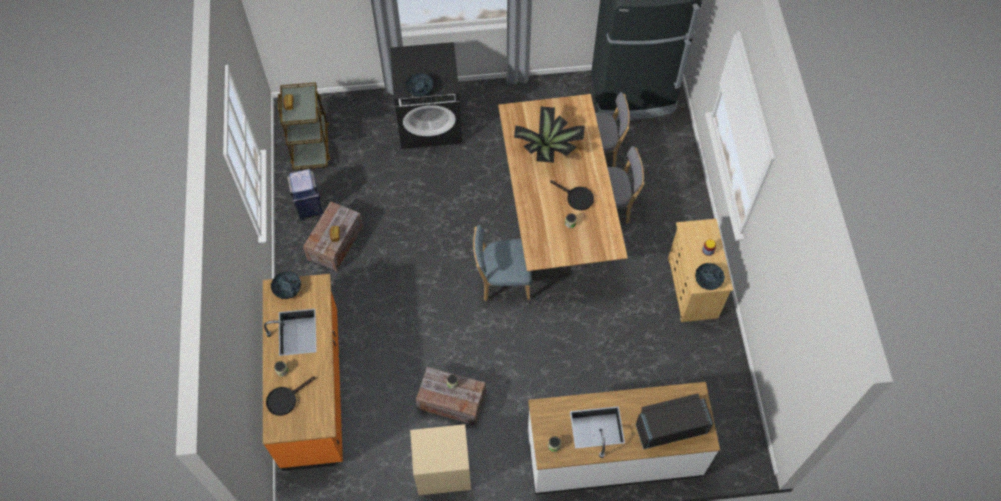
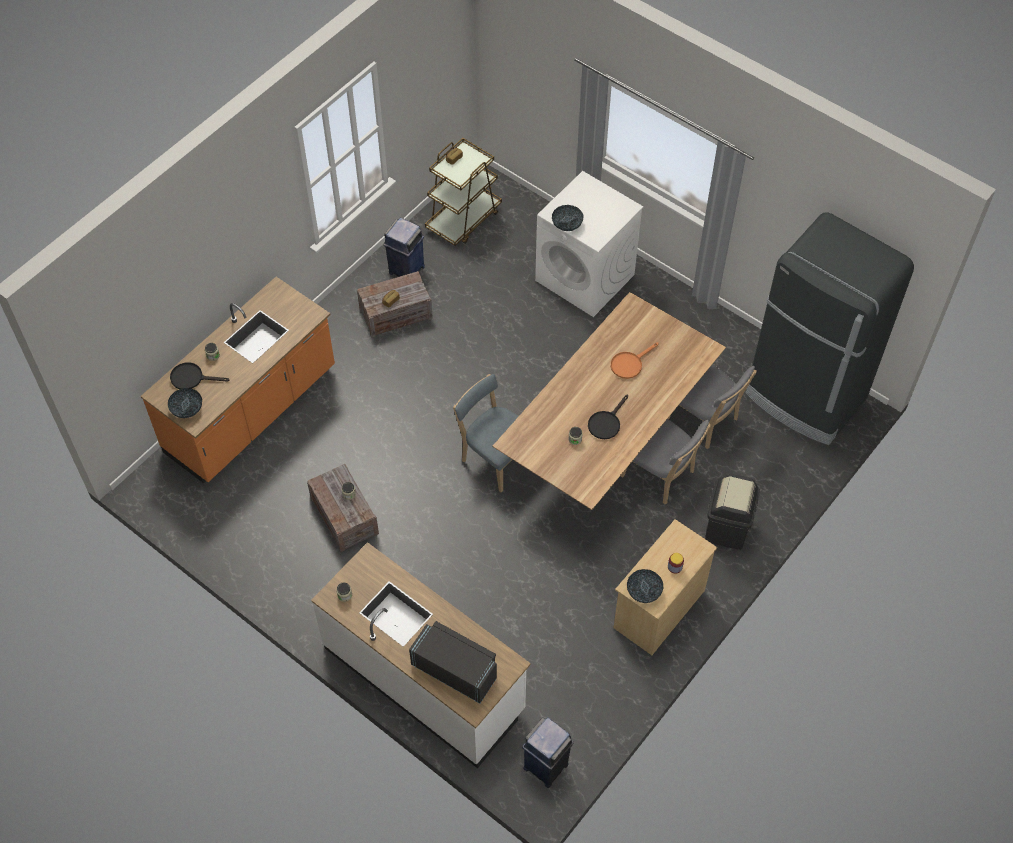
camera: 45 degrees right, 5 degrees down
(287, 289) = (285, 298): bowl -> bowl (187, 409)
(430, 122) = (585, 278): black washing machine -> white washing machine
(443, 470) = (276, 562): beige nightstand -> none
(548, 149) = (629, 364): potted plant -> orange frying pan
(576, 197) = (606, 423): black frying pan -> black frying pan turned 45 degrees clockwise
(676, 207) = (727, 529): none -> black trash can
(735, 437) = (546, 765): none -> blue trash can

